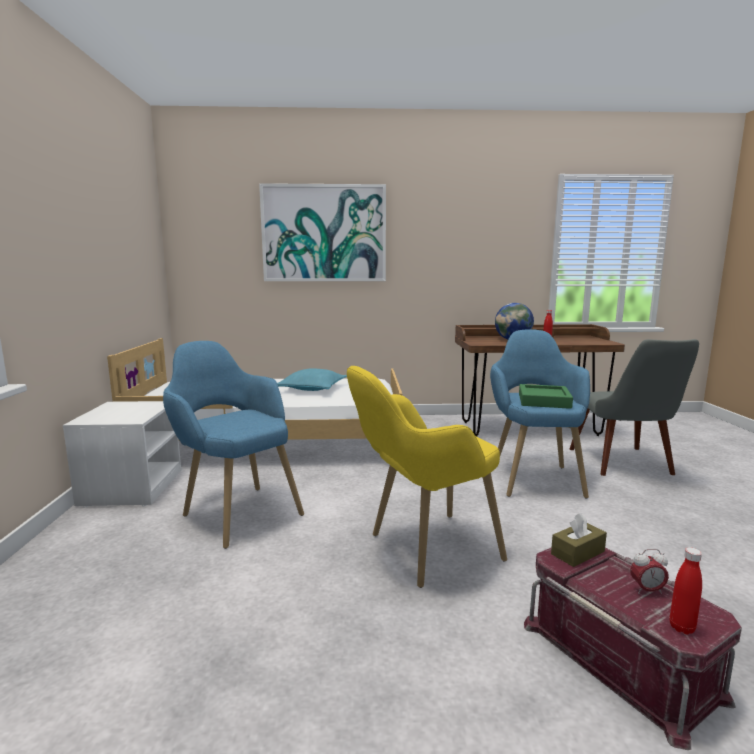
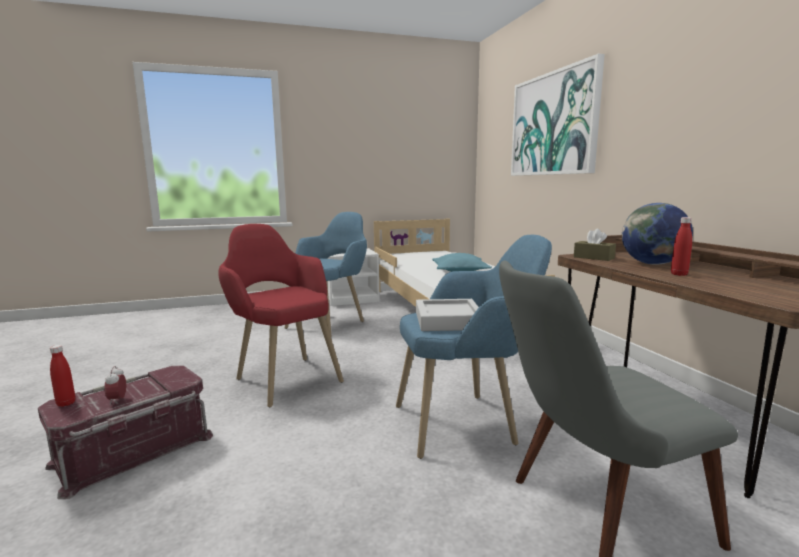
camera: 75 degrees right, 0 degrees up
(421, 552) = (283, 376): yellow armchair -> red armchair
(544, 401) = (448, 321): green tray -> grey tray
(577, 553) = (176, 377): brown tissue box -> brown tissue box (593, 258)

